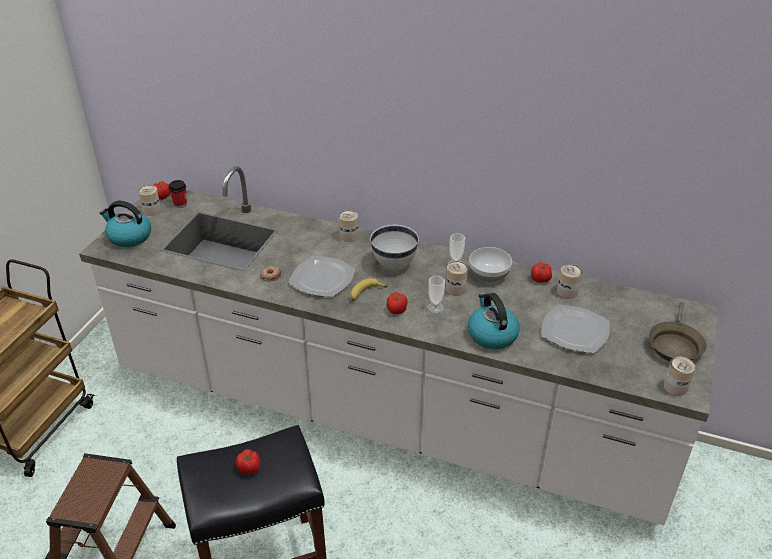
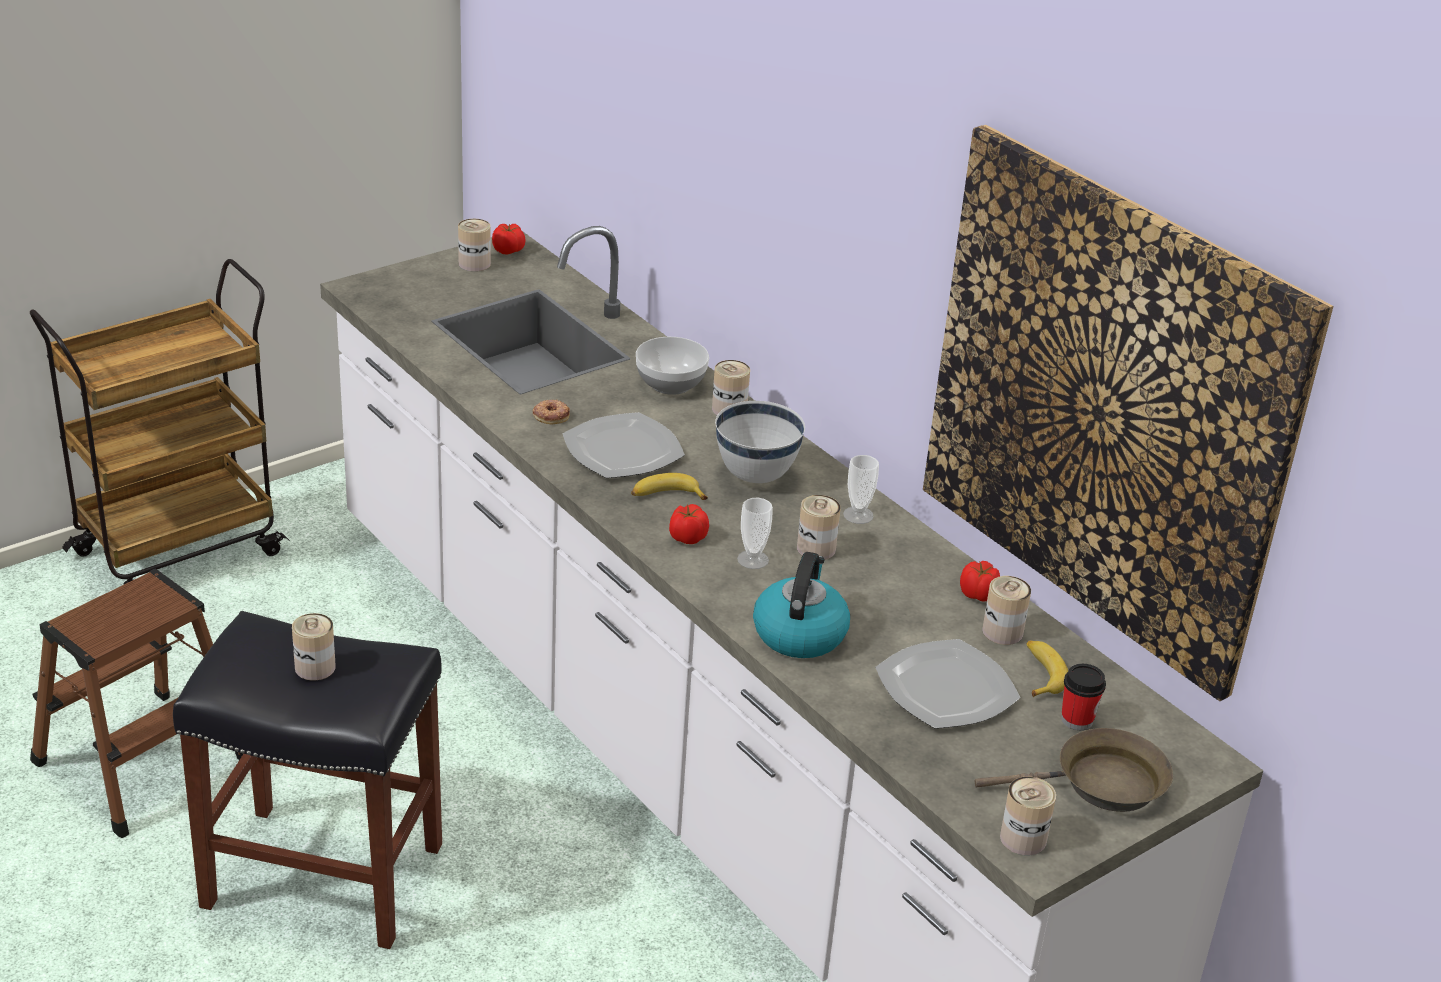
camera: 30 degrees right, 5 degrees down
(129, 237) = (407, 287): kettle -> none
(180, 204) = (523, 270): cup -> cup (1077, 720)
(249, 468) = (315, 667): tomato -> can
(488, 274) = (895, 552): bowl -> bowl (670, 383)
(601, 167) = (1107, 407): none -> picture
(601, 305) = (1040, 674): none -> banana
(674, 345) = (1101, 784): brown frying pan -> brown frying pan turned 150 degrees counterclockwise

